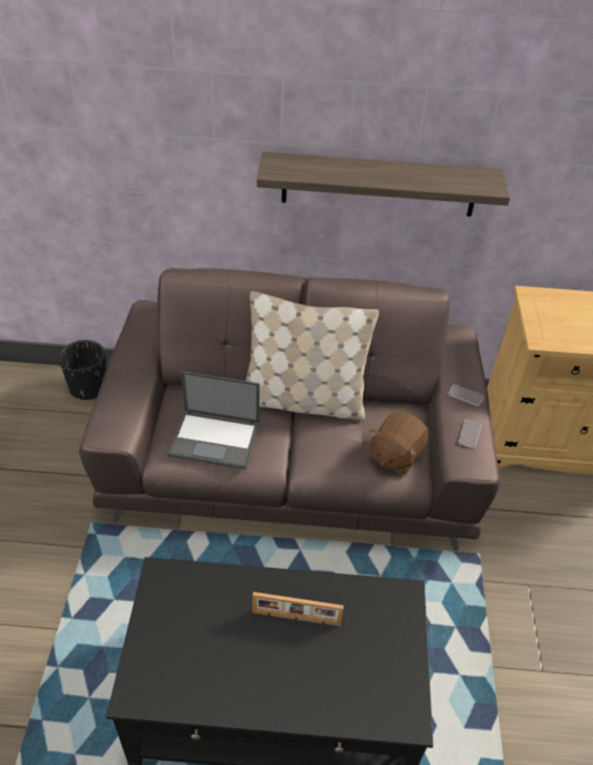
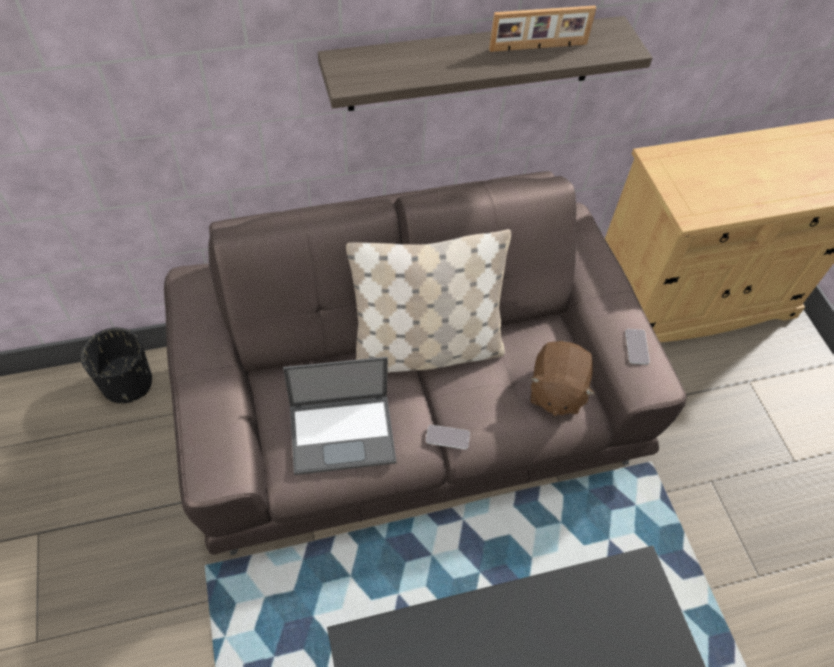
camera: 20 degrees left, 10 degrees up
(296, 619) = (536, 646): picture frame -> picture frame (538, 47)
(465, 396) = (613, 298): phone -> phone (447, 437)

